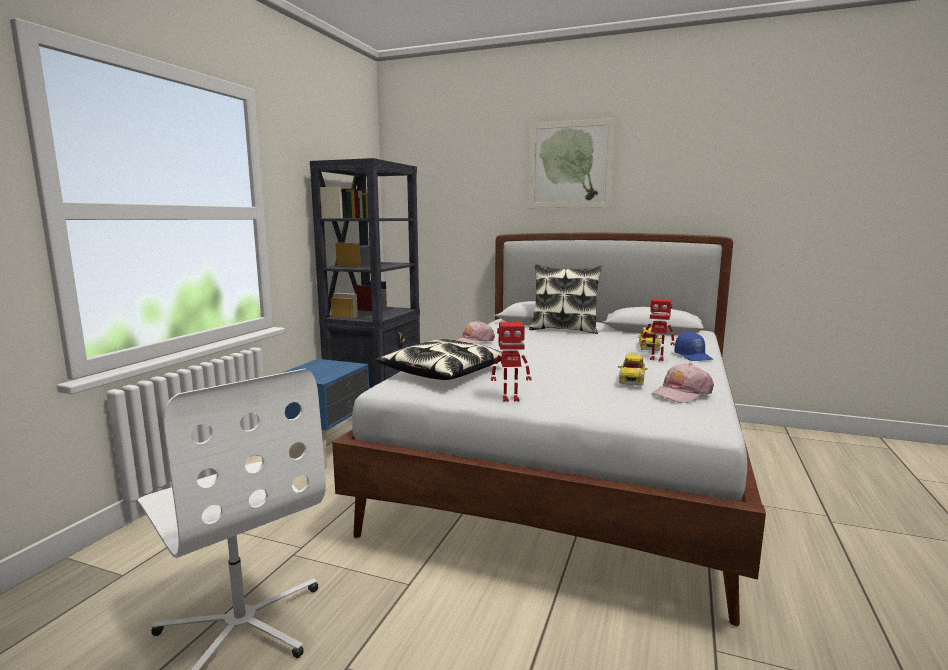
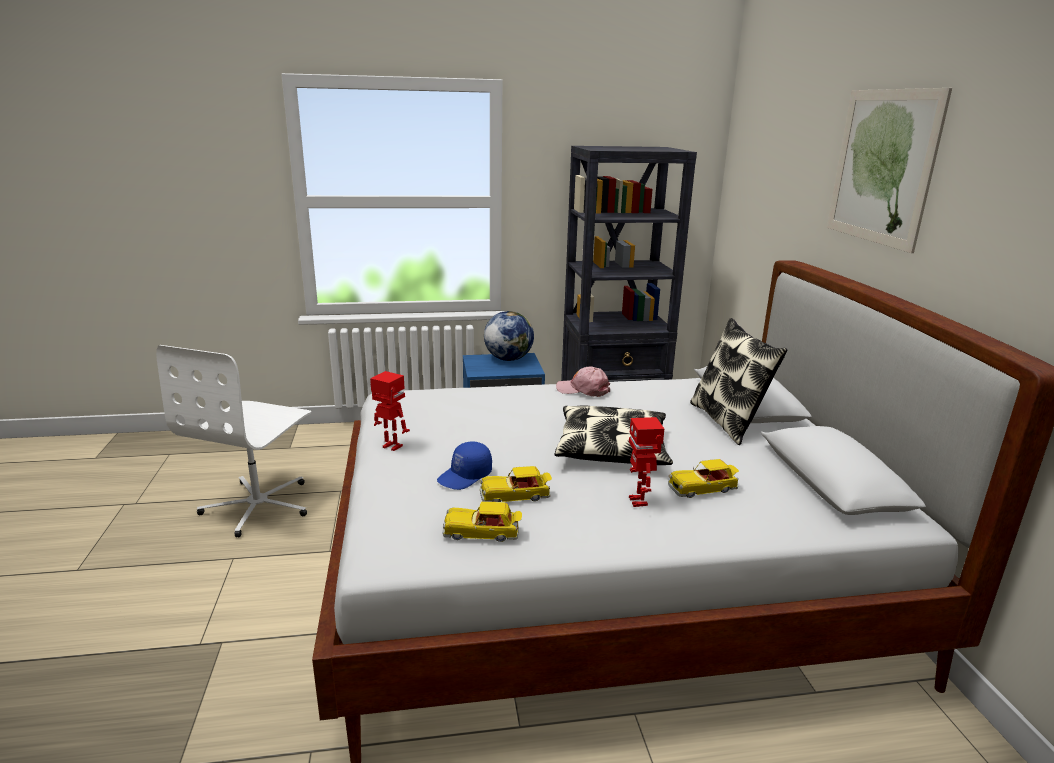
camera: 60 degrees right, 10 degrees up
(314, 367) = (508, 359): none -> globe
(443, 372) = (446, 403): pillow -> pillow (612, 448)
(510, 399) = (391, 447): toy robot -> toy robot turned 150 degrees clockwise
(681, 393) = (483, 532): pink cap -> toy car
(693, 356) = (696, 529): blue cap -> blue cap (465, 476)

